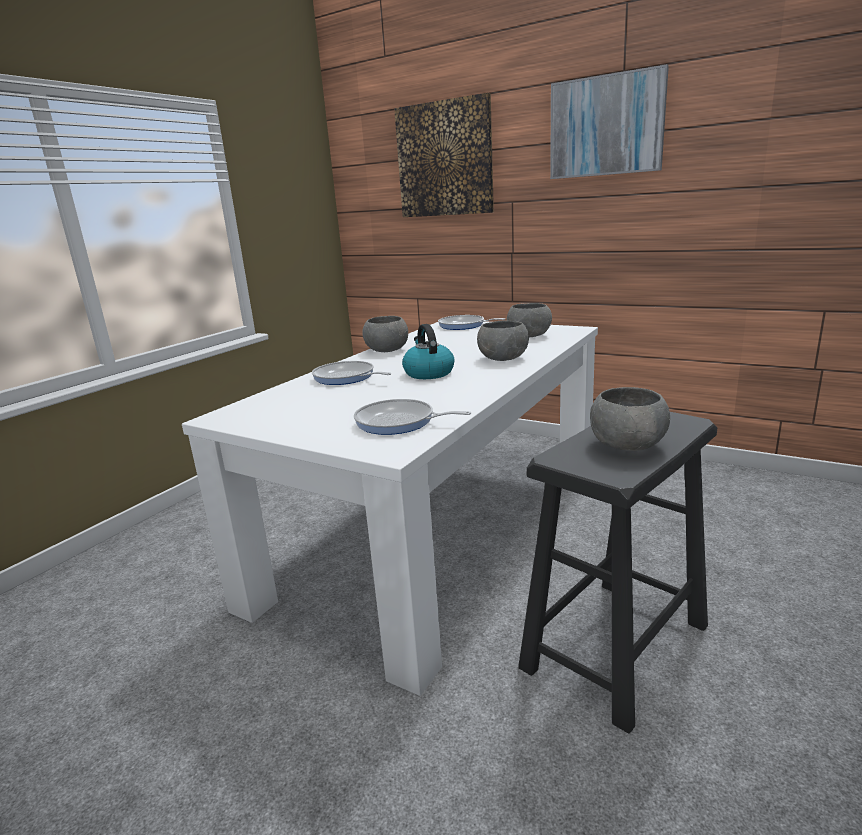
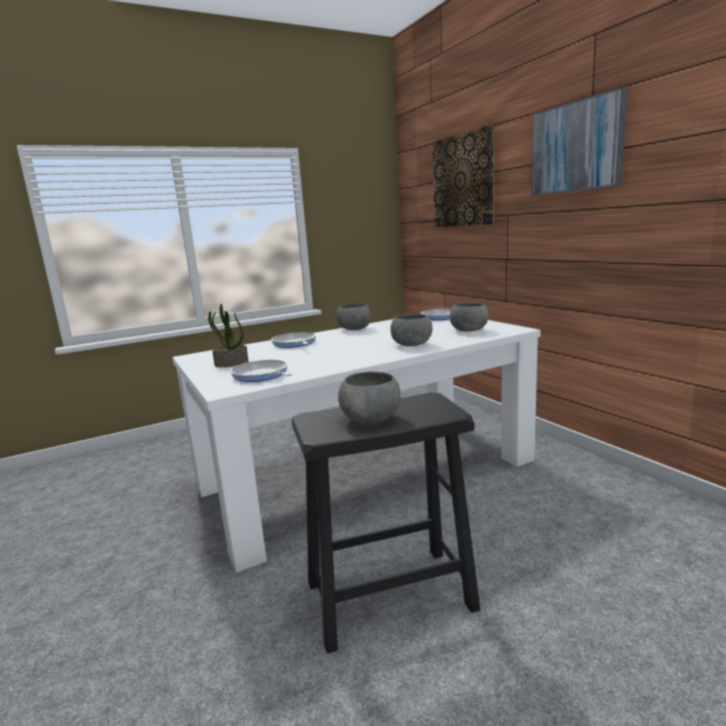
camera: 30 degrees right, 5 degrees down
(314, 416) = (231, 364): none -> potted plant
(428, 373) = (344, 347): kettle -> none

